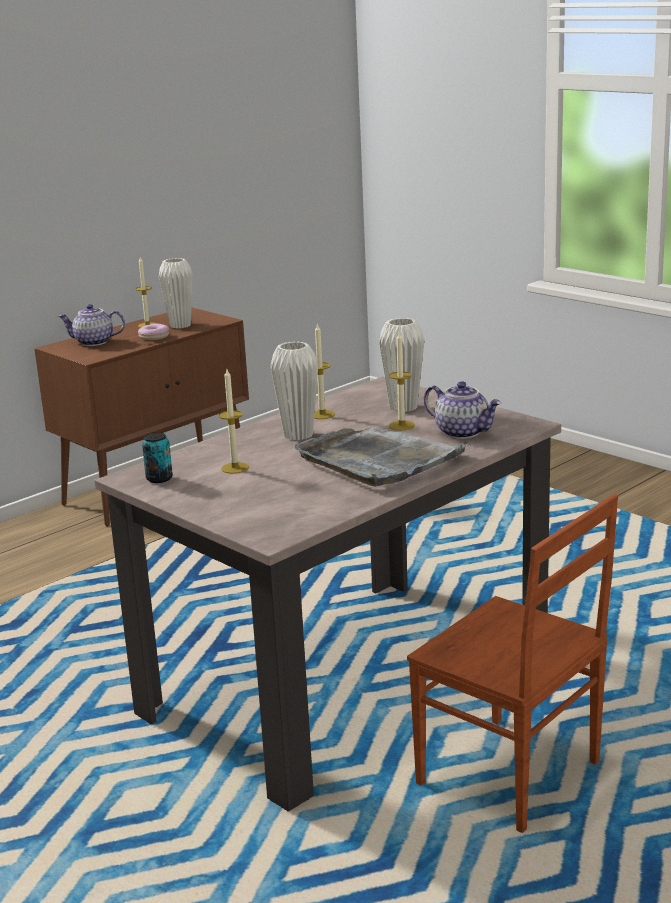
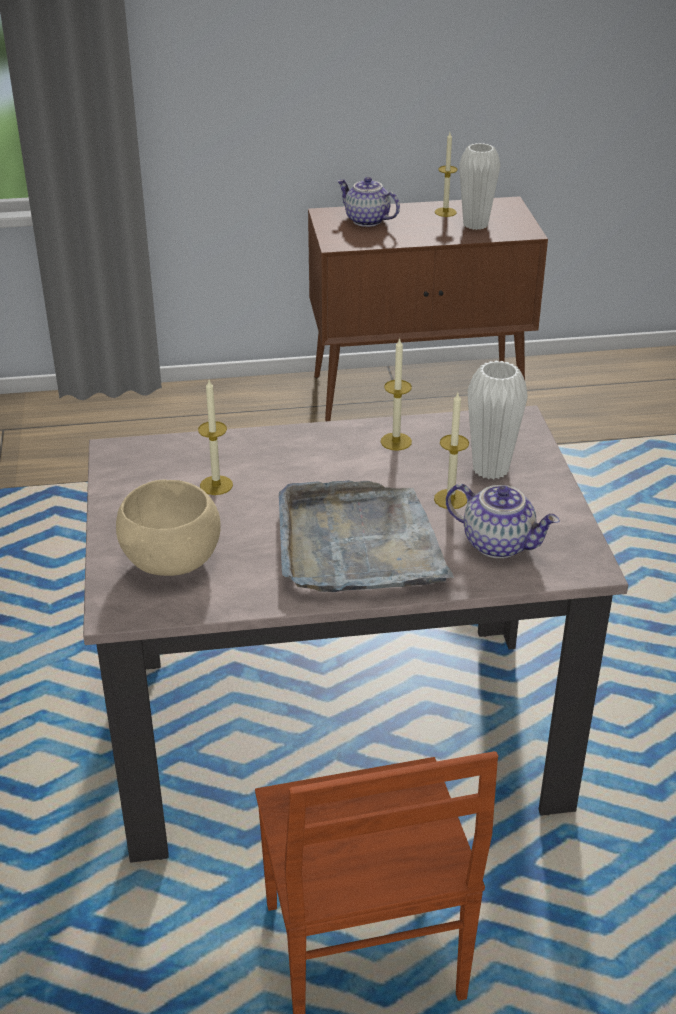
camera: 35 degrees right, 15 degrees up
(154, 337) = (430, 233): donut -> none
(159, 478) = (137, 467): can -> none
(269, 507) = (171, 562): none -> beige bowl
(298, 435) = (333, 463): white vase -> none
(463, 432) = (499, 543): teapot -> teapot turned 45 degrees counterclockwise

